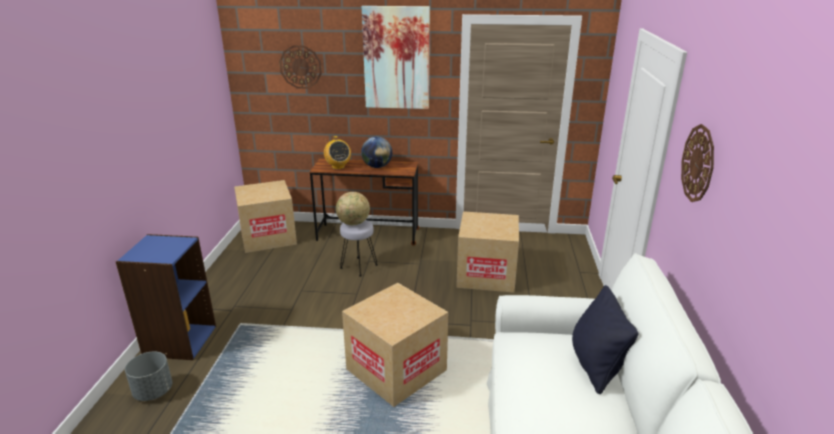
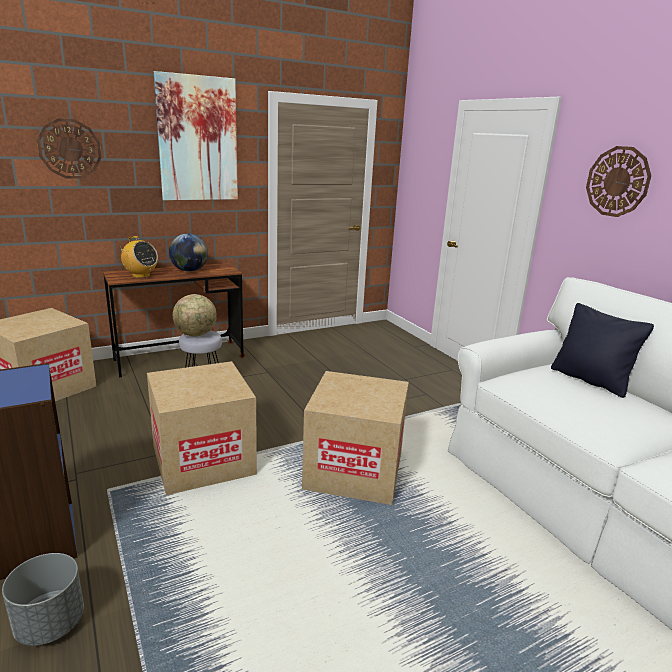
camera: 35 degrees left, 5 degrees down
(486, 274) = (342, 366): cardboard box -> cardboard box (203, 460)

